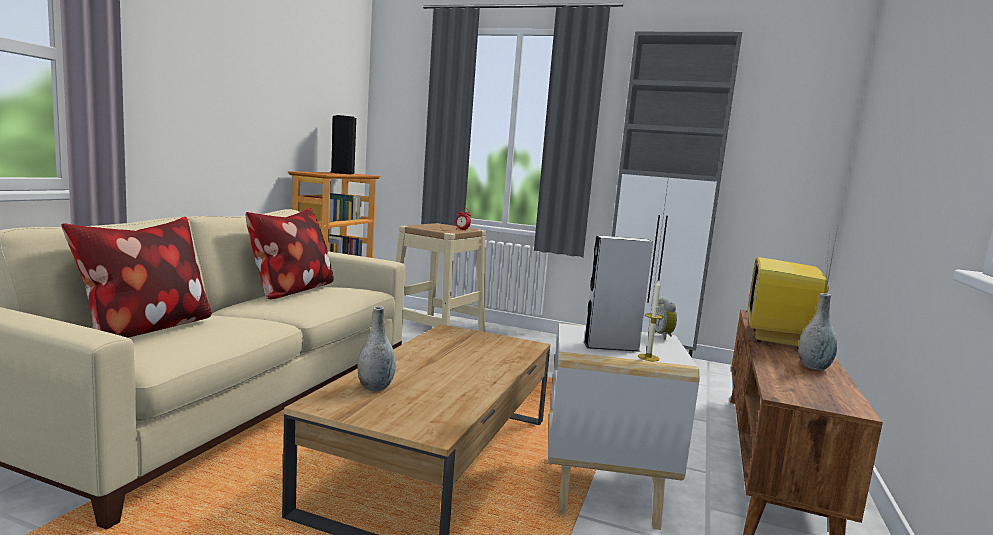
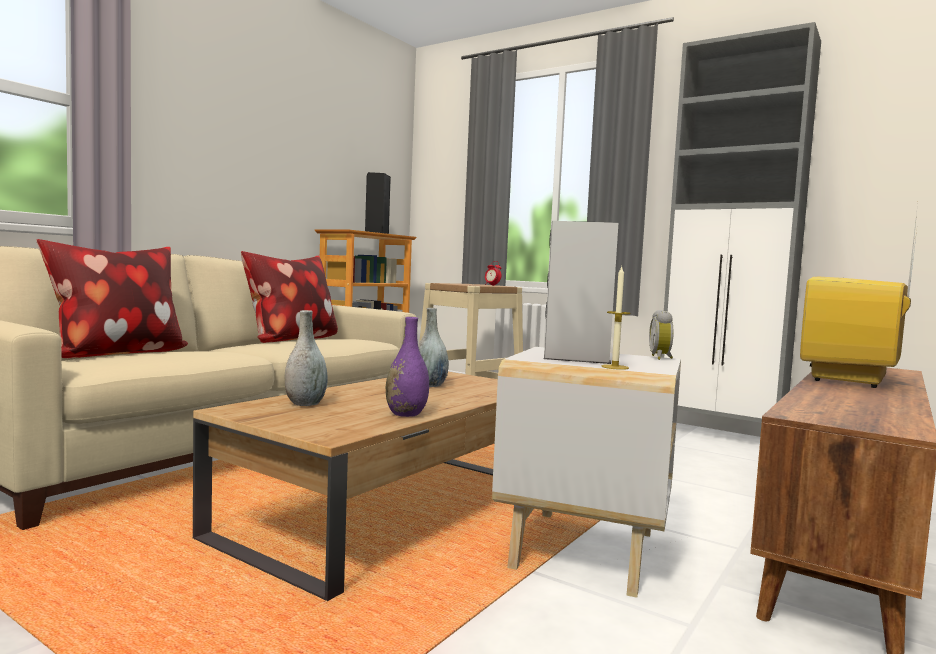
camera: 15 degrees right, 5 degrees down
(470, 394) = (406, 414): none -> purple vase
(813, 367) = (879, 400): grey vase -> grey vase (430, 385)

